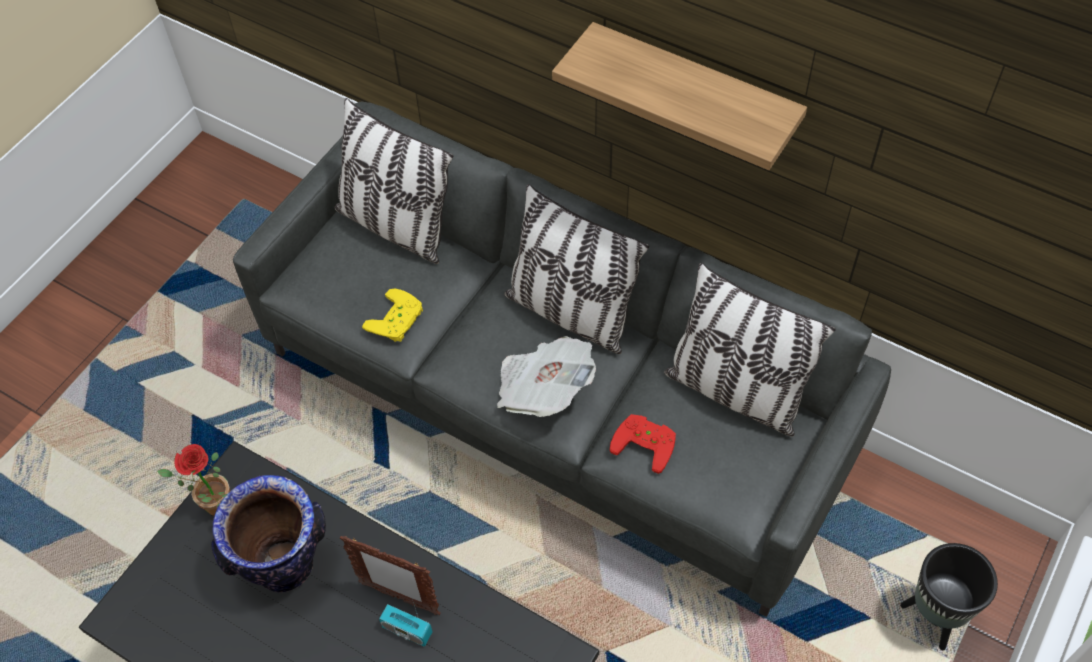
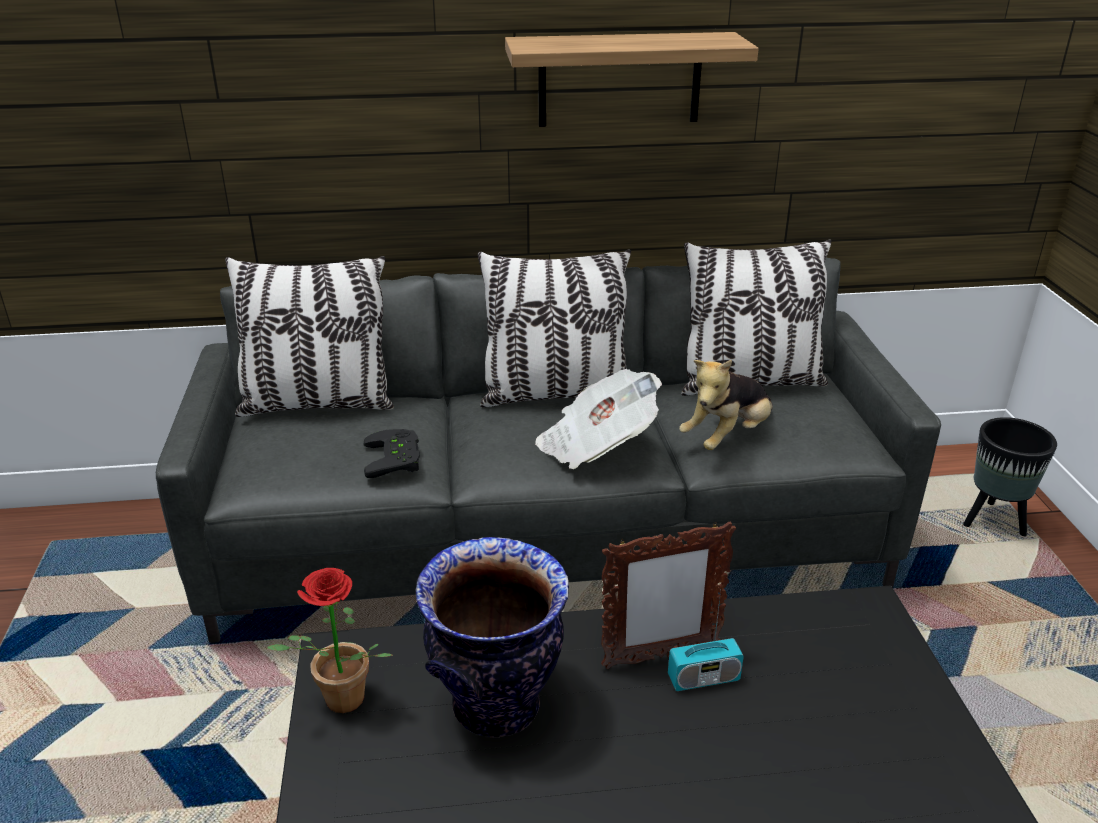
camera: 40 degrees left, 25 degrees down
(398, 320) = (397, 458): yellow game controller -> black game controller
(646, 442) = (727, 437): red game controller -> plush toy

